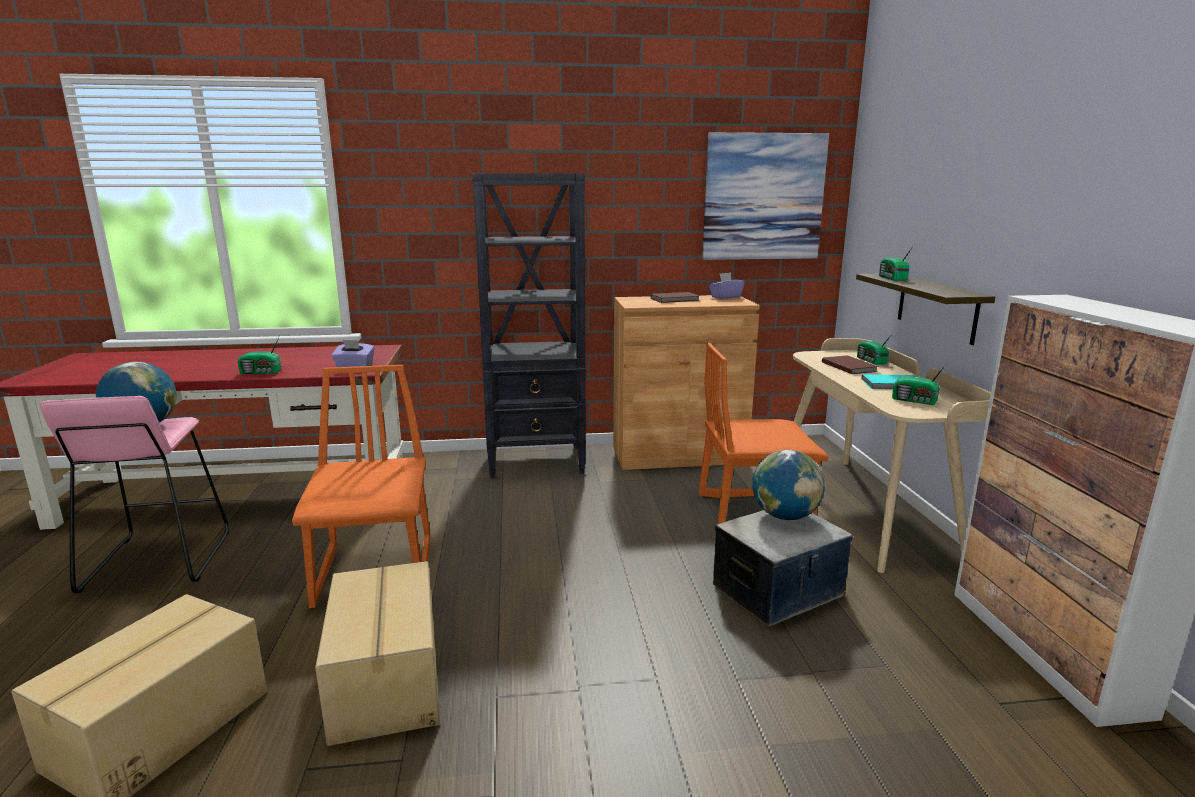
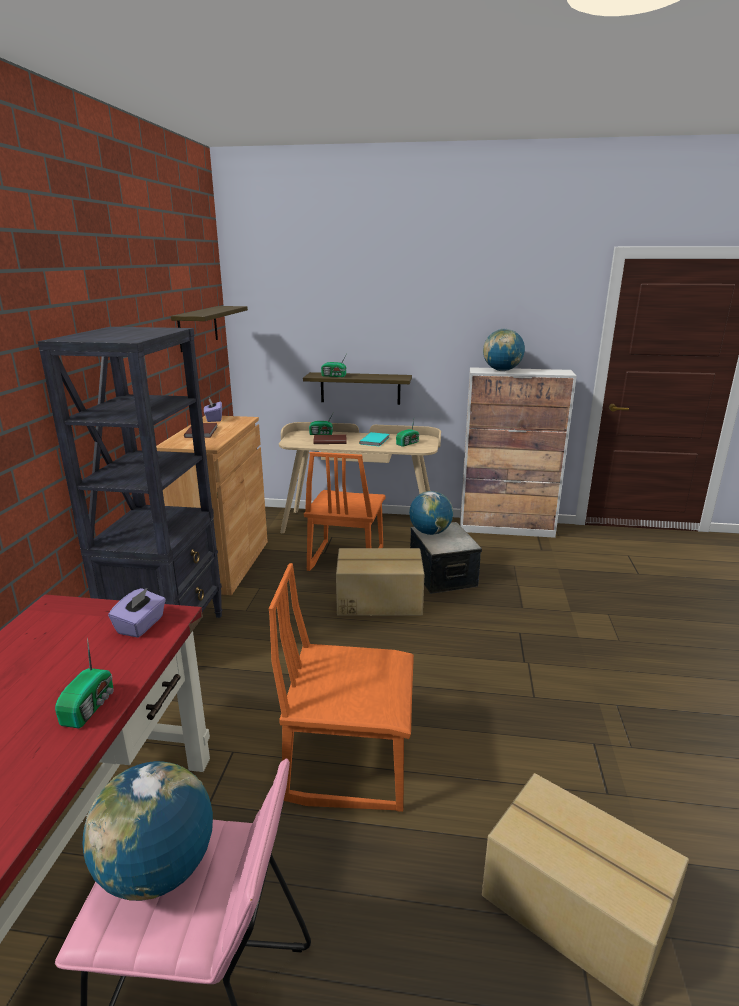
camera: 75 degrees left, 5 degrees up
(388, 679) = (513, 751): cardboard box -> cardboard box (379, 600)
(763, 197) = (198, 328): picture -> shelf
(1084, 305) = (502, 370): none -> globe

